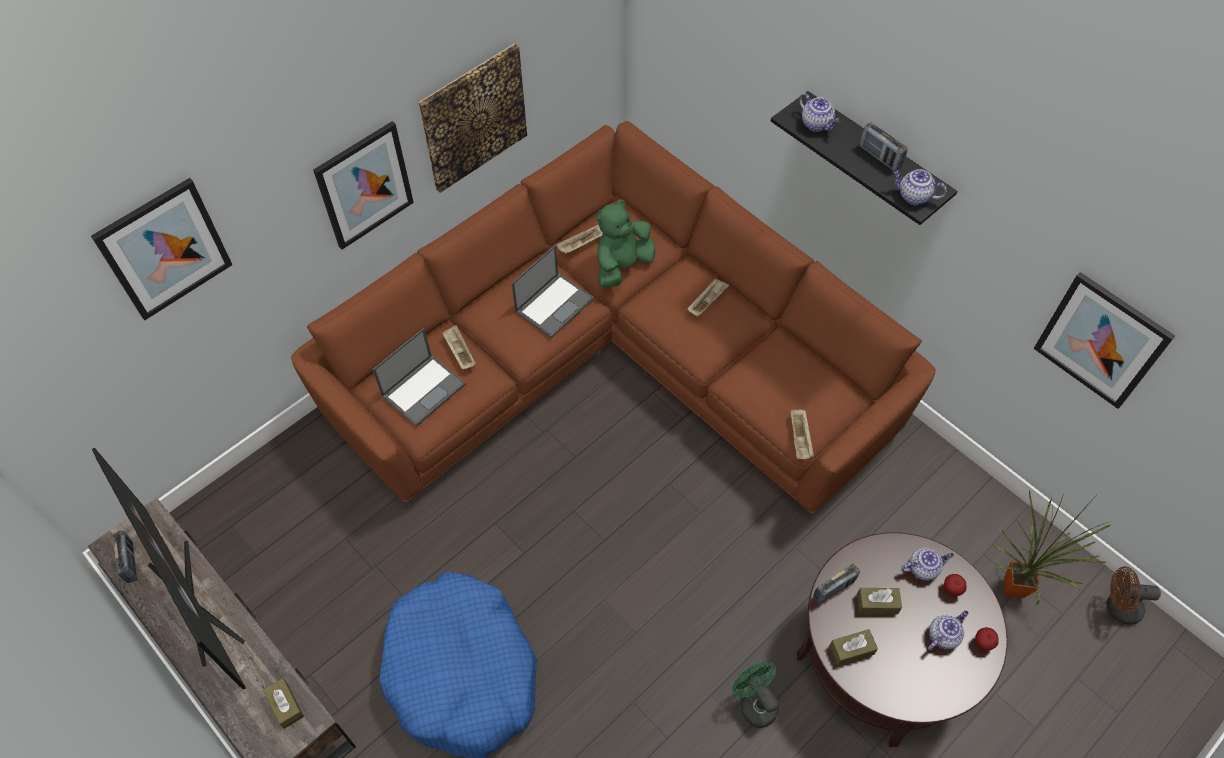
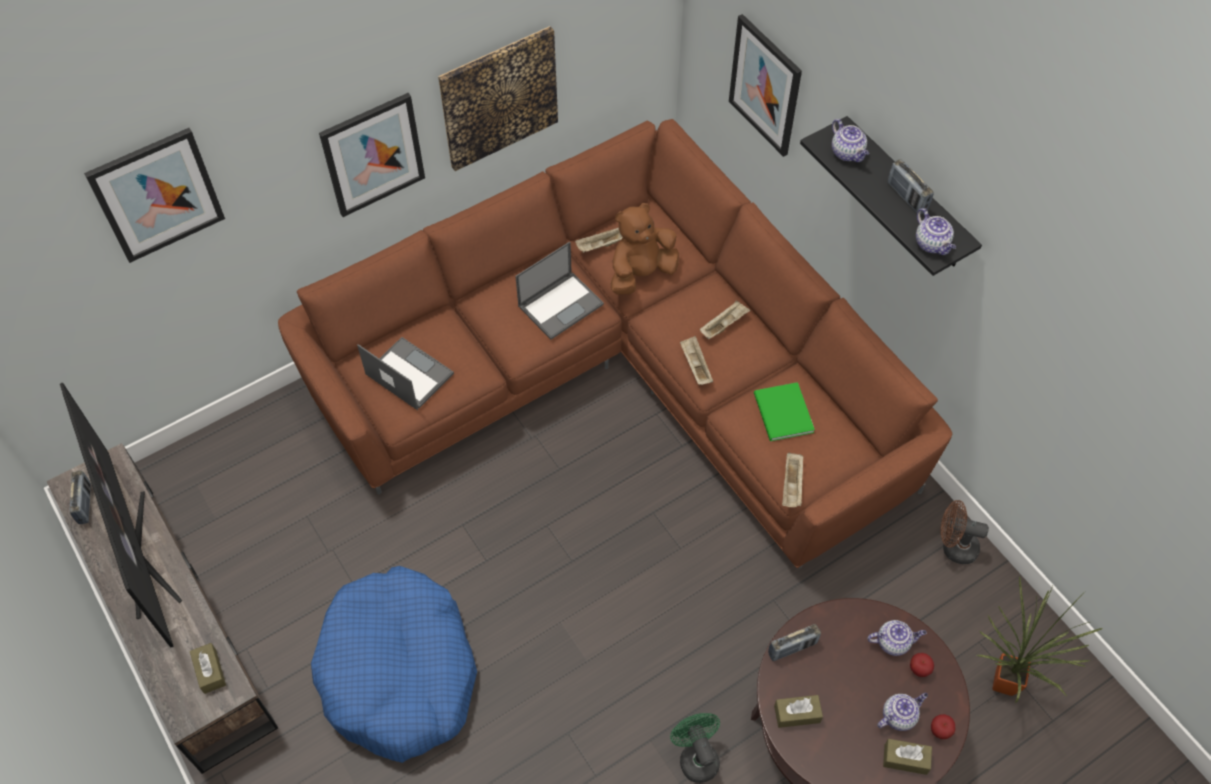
camera: 10 degrees right, 0 degrees up
(424, 389) = (408, 373): laptop -> laptop turned 105 degrees counterclockwise
(459, 352) = (452, 340): beige tray -> beige tray (695, 366)
(622, 266) = (641, 274): green plush toy -> brown plush toy
(777, 375) = (782, 415): none -> green book
(877, 604) = (835, 671): brown tissue box -> brown tissue box (905, 759)
(913, 196) = (932, 244): teapot -> teapot turned 150 degrees counterclockwise
(1101, 340) = (1111, 427): picture -> picture (765, 85)
(1117, 608) = (1115, 724): brown fan -> brown fan (953, 547)

